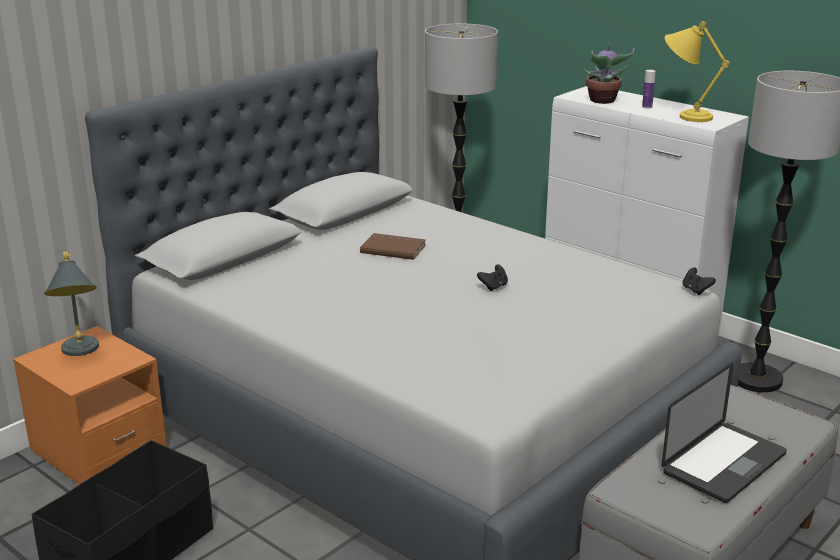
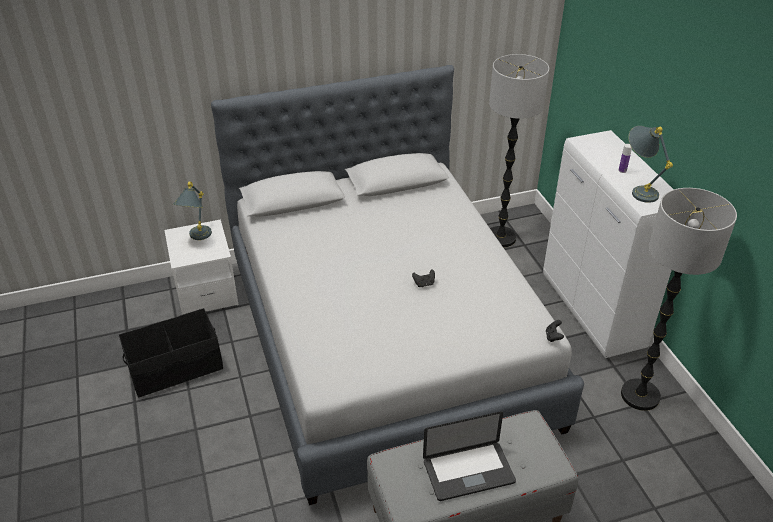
camera: 30 degrees right, 15 degrees up
(98, 451) = (206, 291): orange nightstand -> white nightstand
(393, 248) = (396, 226): brown book -> none
(602, 101) = (596, 153): potted plant -> none
(683, 116) = (638, 190): yellow table lamp -> grey table lamp

